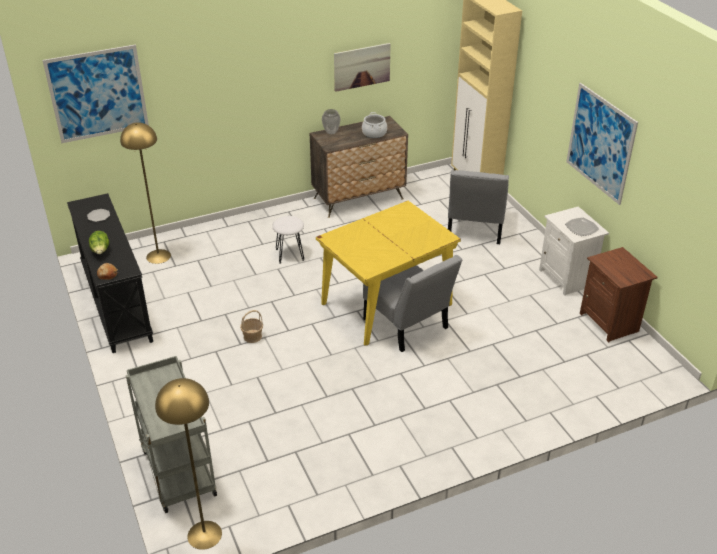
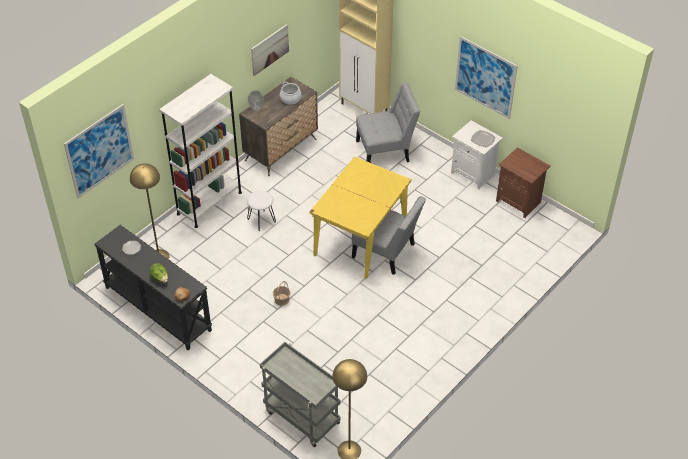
camera: 25 degrees left, 10 degrees up
(248, 224) = (209, 203): none -> white bookcase
(475, 229) = (386, 151): grey chair -> grey chair turned 90 degrees counterclockwise

